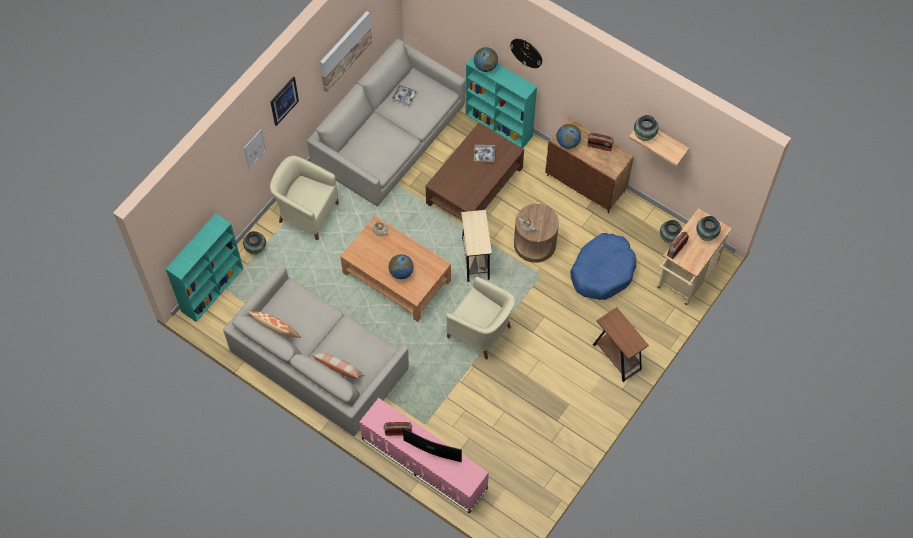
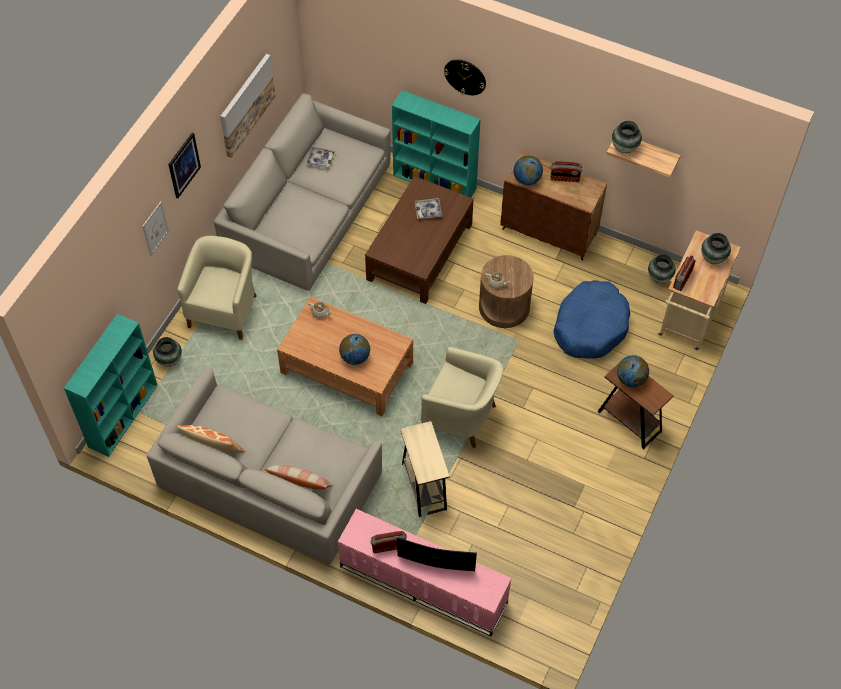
camera: 10 degrees left, 5 degrees down
(306, 212) = (224, 310): beige armchair -> beige armchair turned 90 degrees clockwise
(475, 259) = (437, 334): beige side table -> beige side table (424, 486)
(485, 66) = (415, 105): globe -> globe (631, 379)

